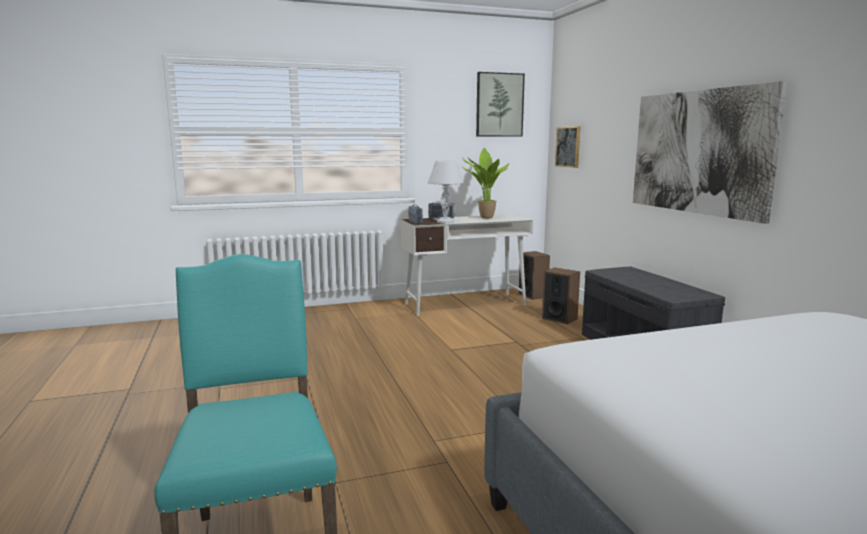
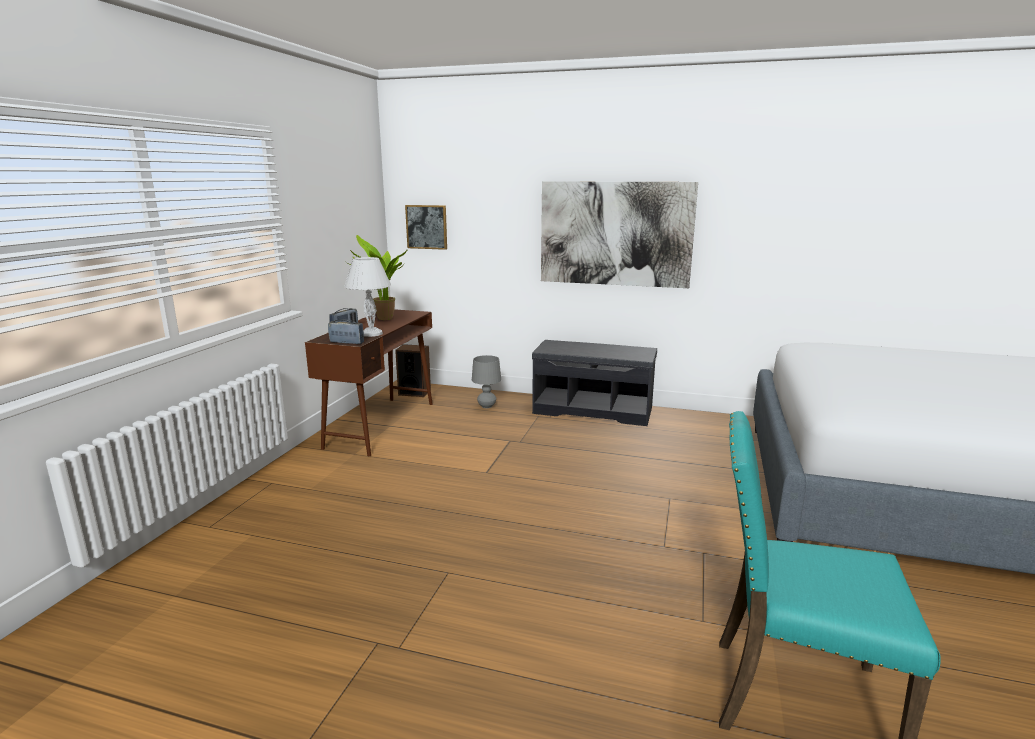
camera: 55 degrees left, 5 degrees up
(466, 304) = (382, 424): white desk -> brown desk
(499, 105) = (350, 180): picture -> none
(559, 318) = (486, 406): speaker -> grey table lamp

